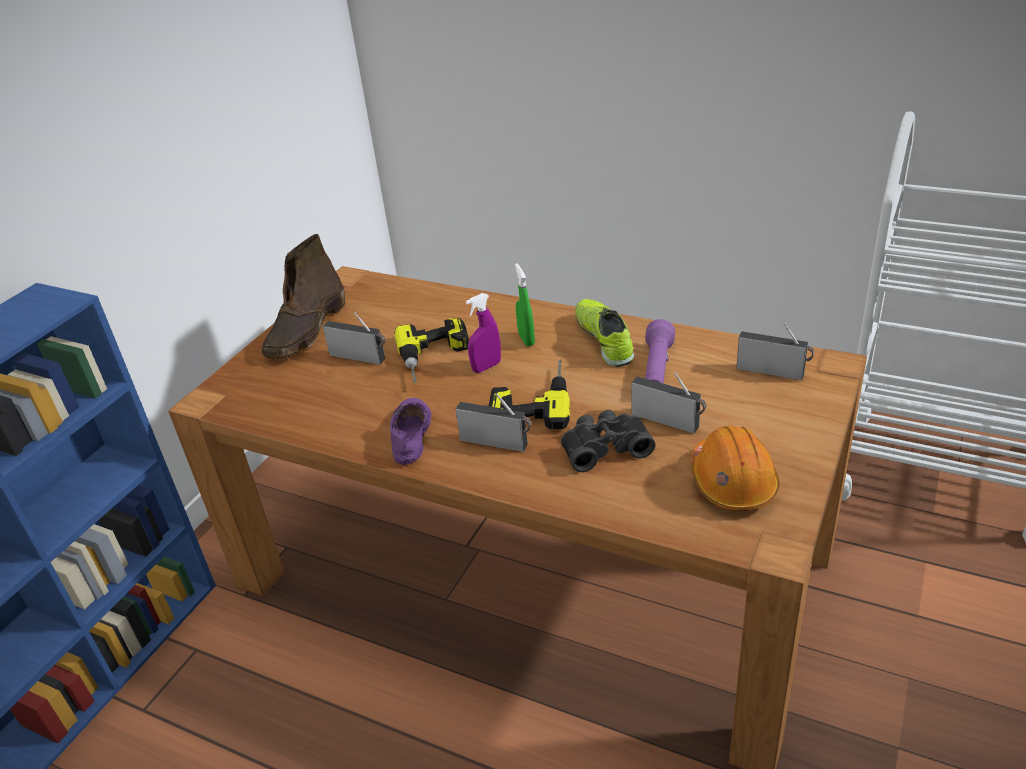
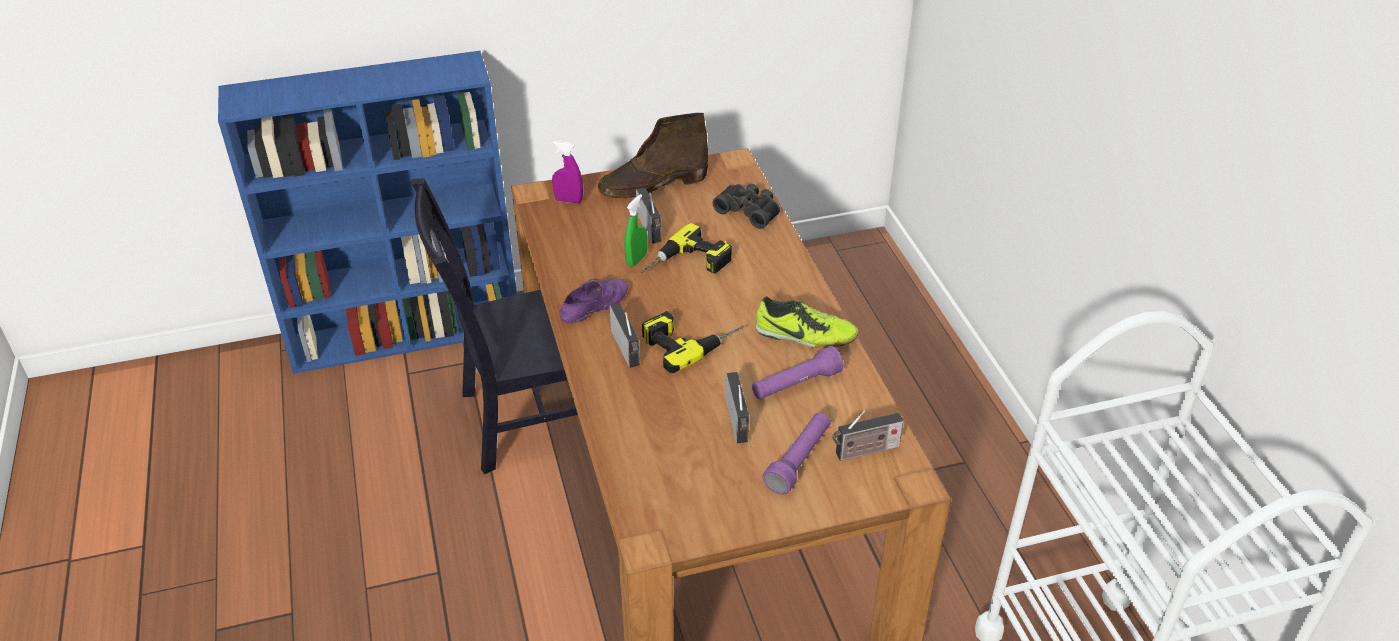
camera: 45 degrees right, 5 degrees up
(324, 644) = (527, 419): none -> black chair
(486, 367) = (704, 295): purple spray bottle -> purple spray bottle (568, 201)
(526, 339) = (760, 295): green spray bottle -> green spray bottle (636, 260)
(604, 339) = (805, 336): shoe -> shoe turned 75 degrees clockwise
(605, 447) = (674, 405): black binoculars -> black binoculars (749, 211)
(732, 482) = (700, 490): orange hard hat -> none
(750, 409) = (799, 460): none -> purple flashlight
(773, 371) = (864, 451): radio -> radio turned 90 degrees clockwise

